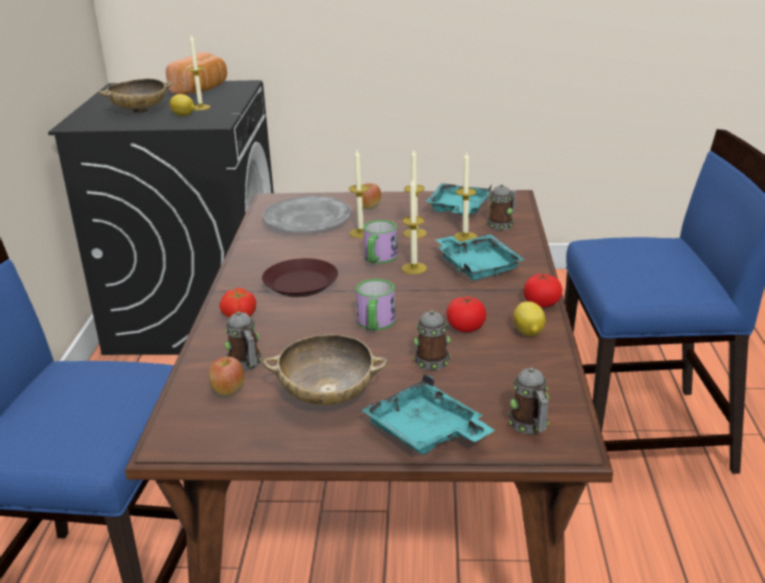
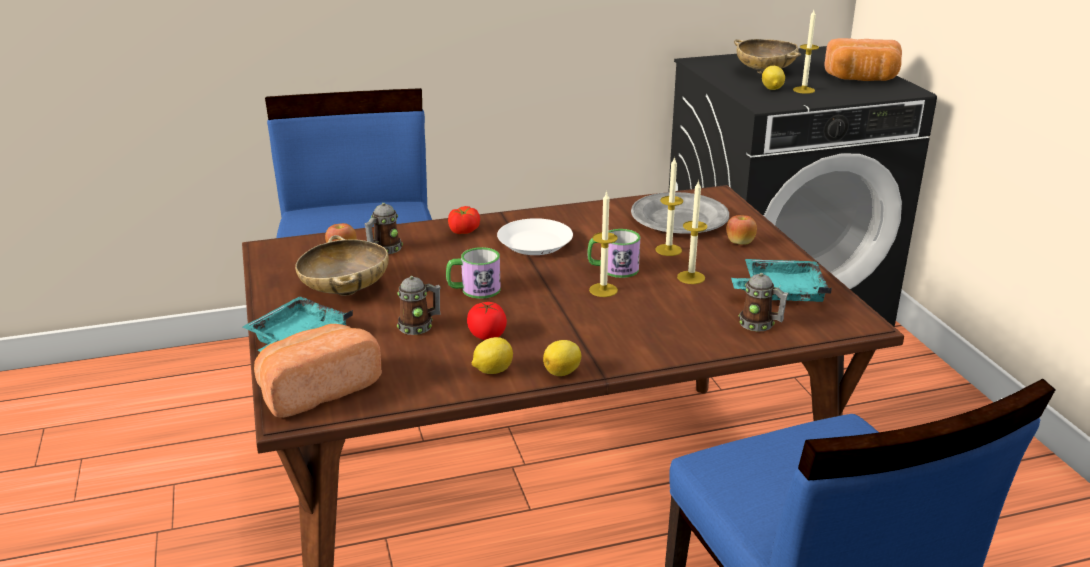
camera: 70 degrees right, 0 degrees up
(301, 283) = (535, 243): brown plate -> white plate
(465, 237) = (704, 307): candle -> none
(477, 266) = (631, 324): turquoise tray -> none
(530, 426) = (316, 389): mug -> bread
(542, 303) = (563, 372): tomato -> lemon

